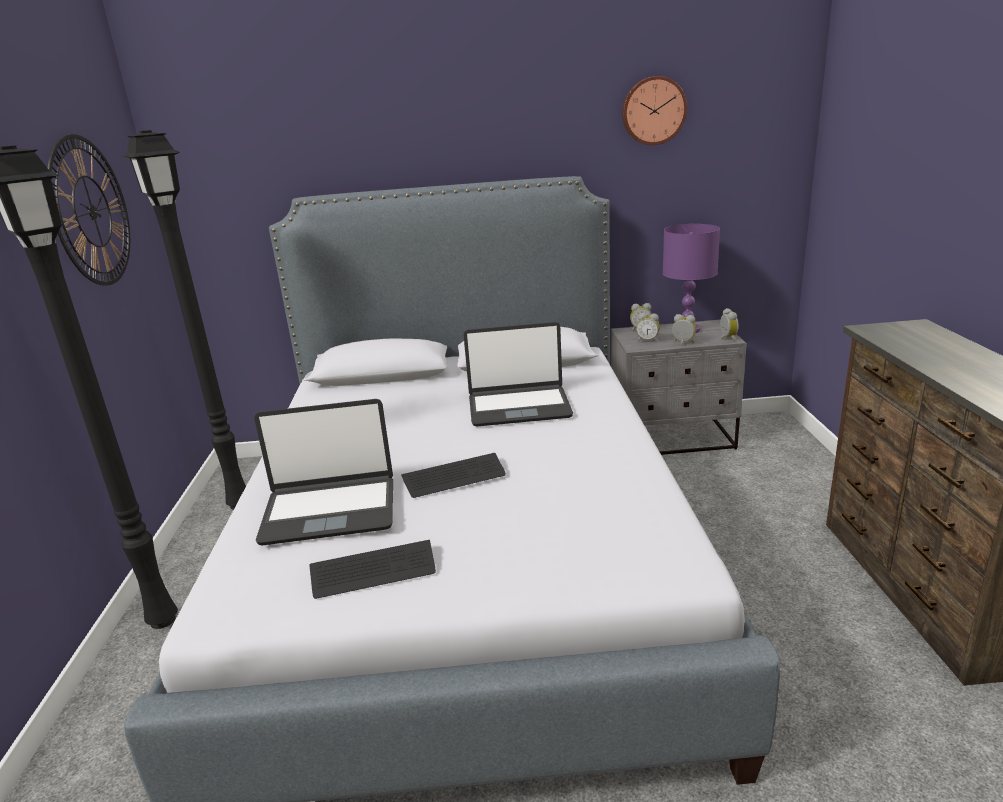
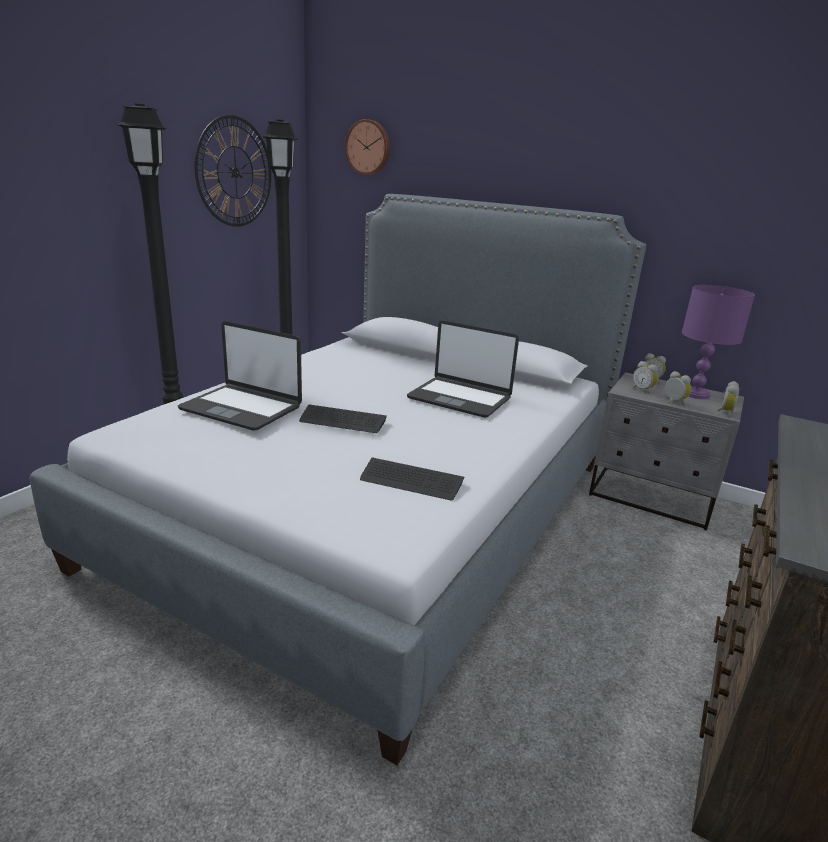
camera: 30 degrees right, 0 degrees up
(373, 571) = (212, 449): keyboard -> keyboard (411, 481)
(653, 111) = (718, 162): wall clock -> wall clock (368, 147)

